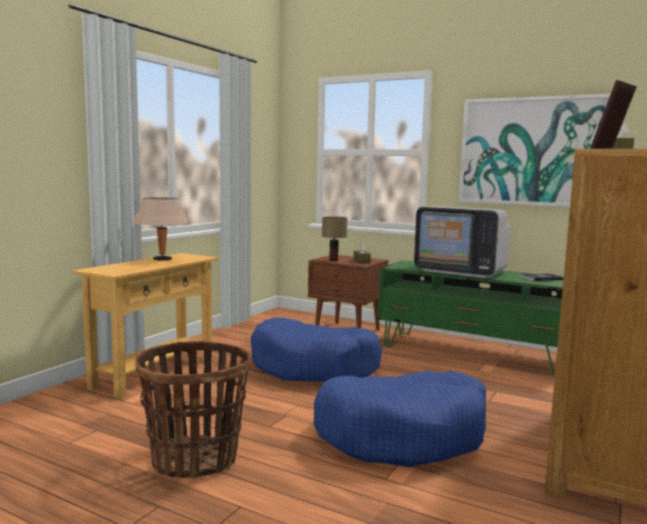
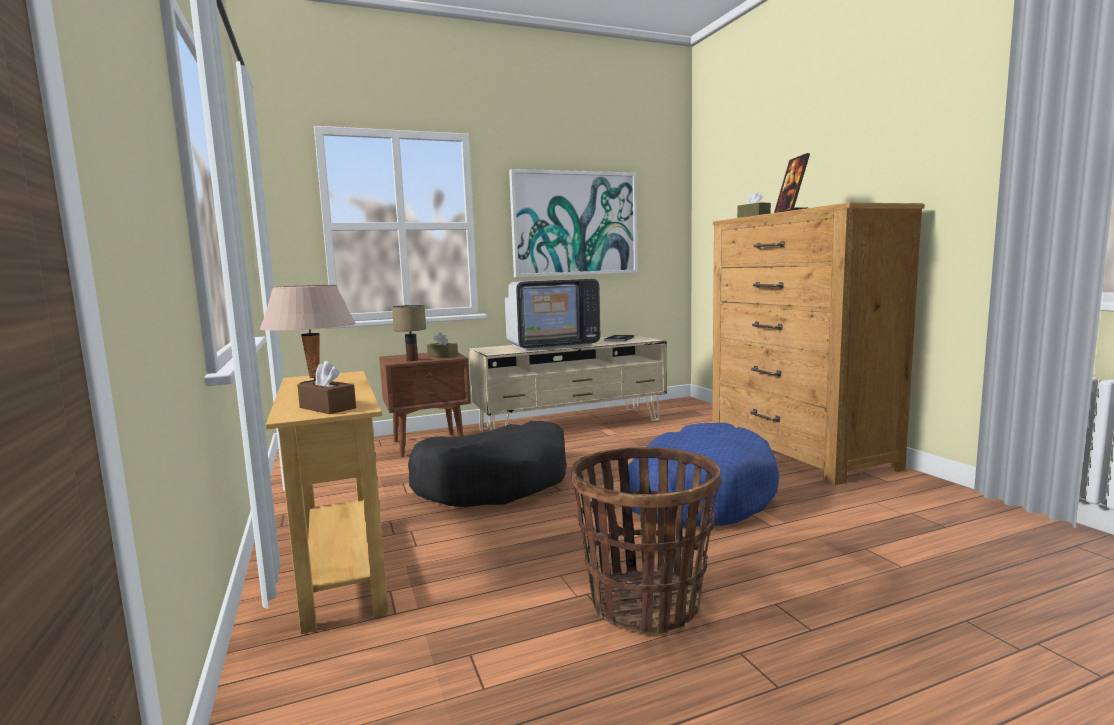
camera: 50 degrees left, 0 degrees up
(111, 270) = (327, 408): none -> brown tissue box
(314, 367) = (494, 483): blue dog bed -> black dog bed
(473, 353) = (571, 425): green tv stand -> beige tv stand

